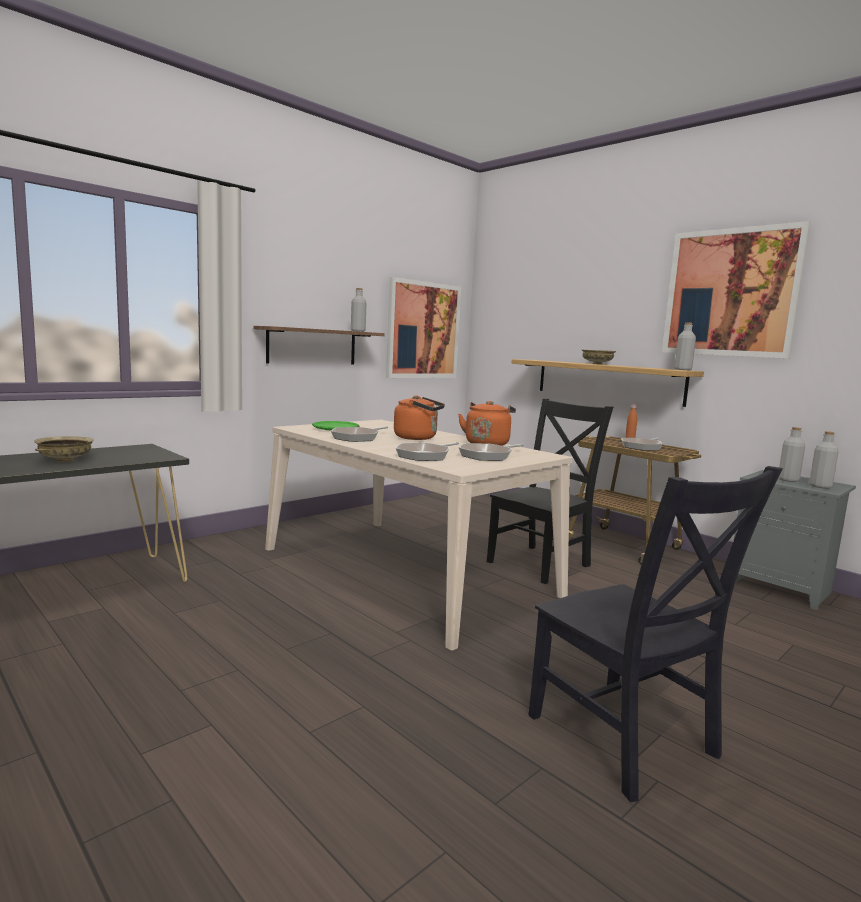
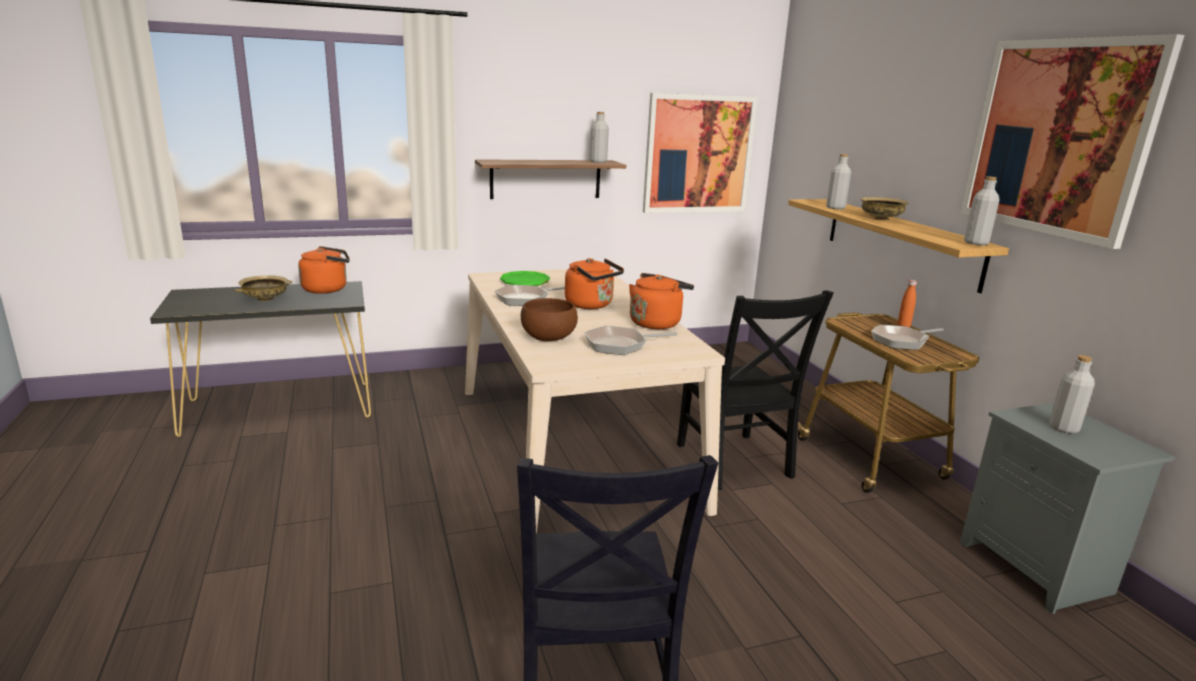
camera: 25 degrees right, 10 degrees up
(126, 450) = (328, 289): none -> orange kettle
(425, 456) = (549, 337): frying pan -> brown bowl
(541, 563) = (735, 463): black chair -> black chair turned 90 degrees clockwise
(820, 486) = (1098, 448): grey bottle -> grey bottle (835, 208)

